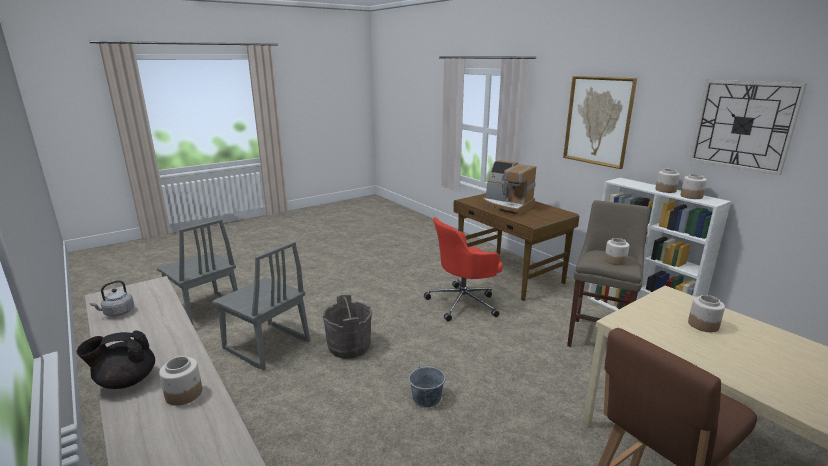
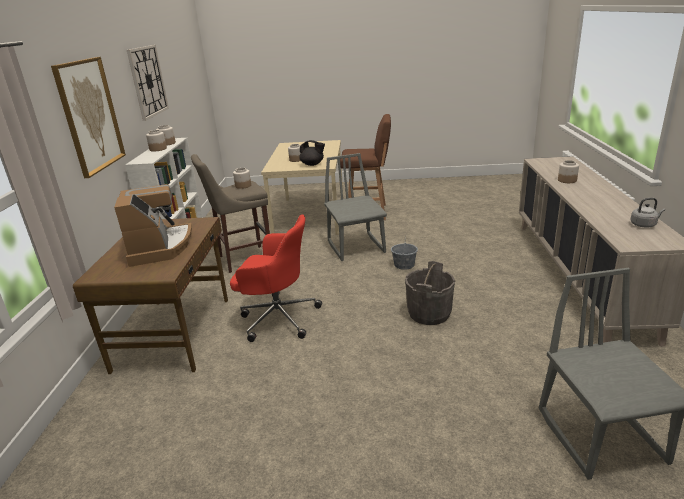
camera: 140 degrees left, 5 degrees up
(126, 381) = (603, 189): black teapot -> black teapot (312, 164)
(266, 346) = (511, 342): grey chair -> grey chair (356, 247)

